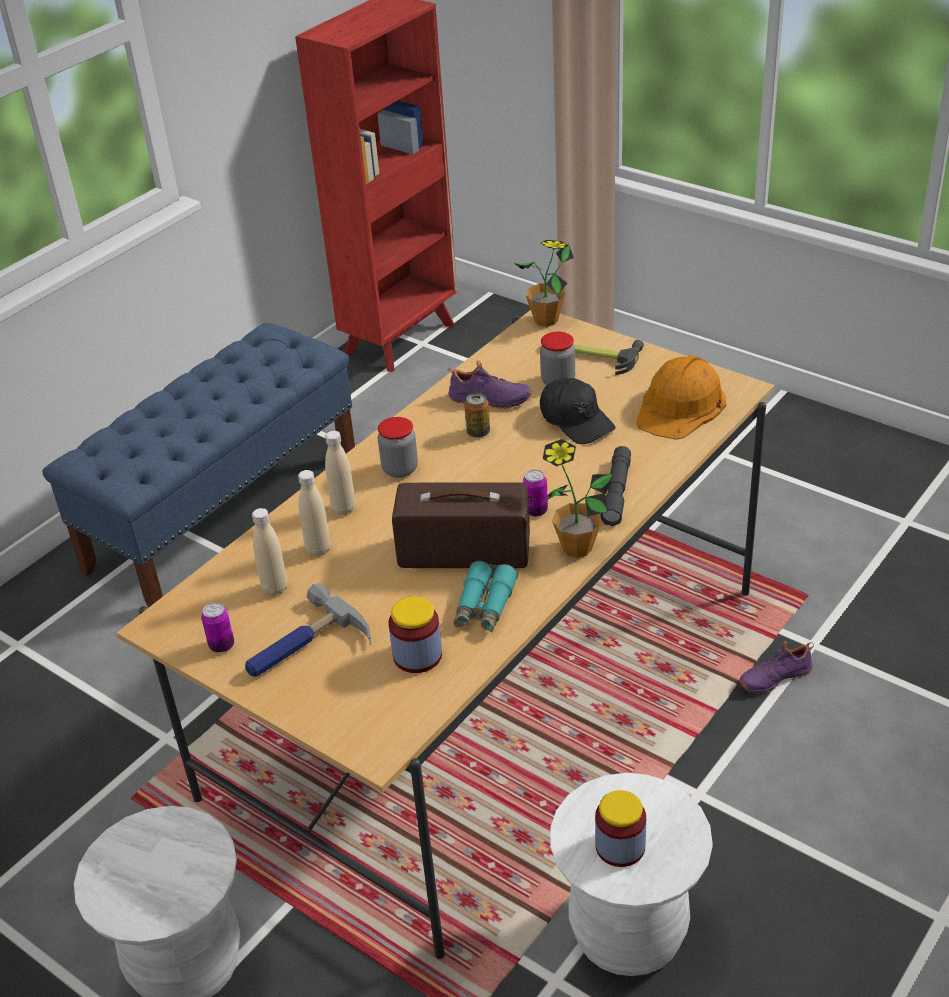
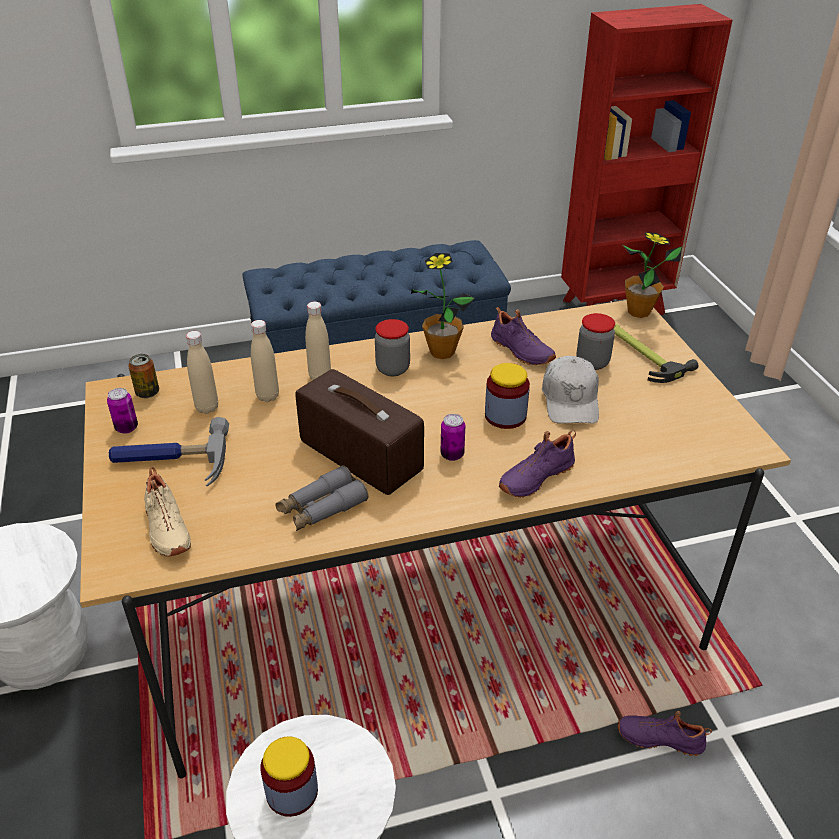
camera: 35 degrees right, 0 degrees up
(376, 696) = (165, 529): none -> beige shoe
(417, 655) = (229, 516): jar -> jar (505, 416)
(478, 432) = (482, 370): can -> can (147, 393)
(484, 606) = (321, 508): turquoise binoculars -> grey binoculars
(576, 420) = (570, 400): black cap -> white cap
(577, 548) = (447, 504): potted plant -> potted plant (442, 352)
(616, 492) = (535, 476): grey flashlight -> purple shoe
(680, 406) = (676, 434): orange hard hat -> none

